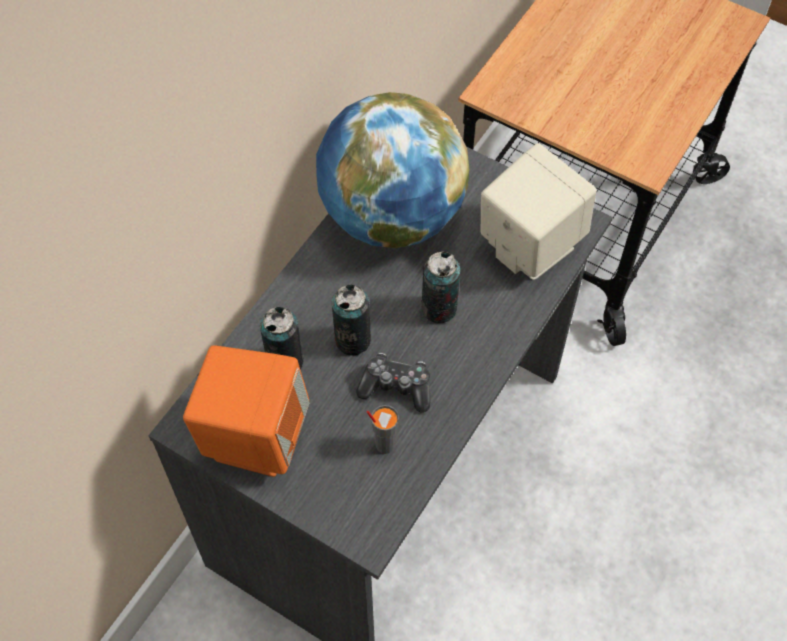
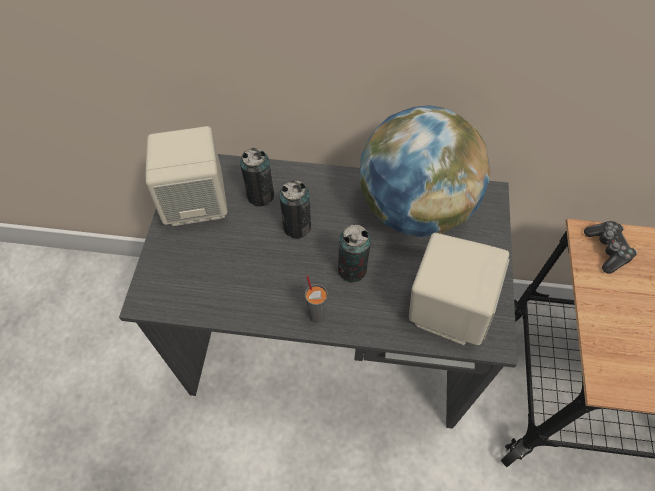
camera: 65 degrees right, 0 degrees up
(254, 436) = (197, 202): orange speaker -> beige speaker
(384, 444) = (222, 280): grey cup -> grey cup (317, 315)
(396, 387) = (272, 269): game controller -> game controller (607, 249)

